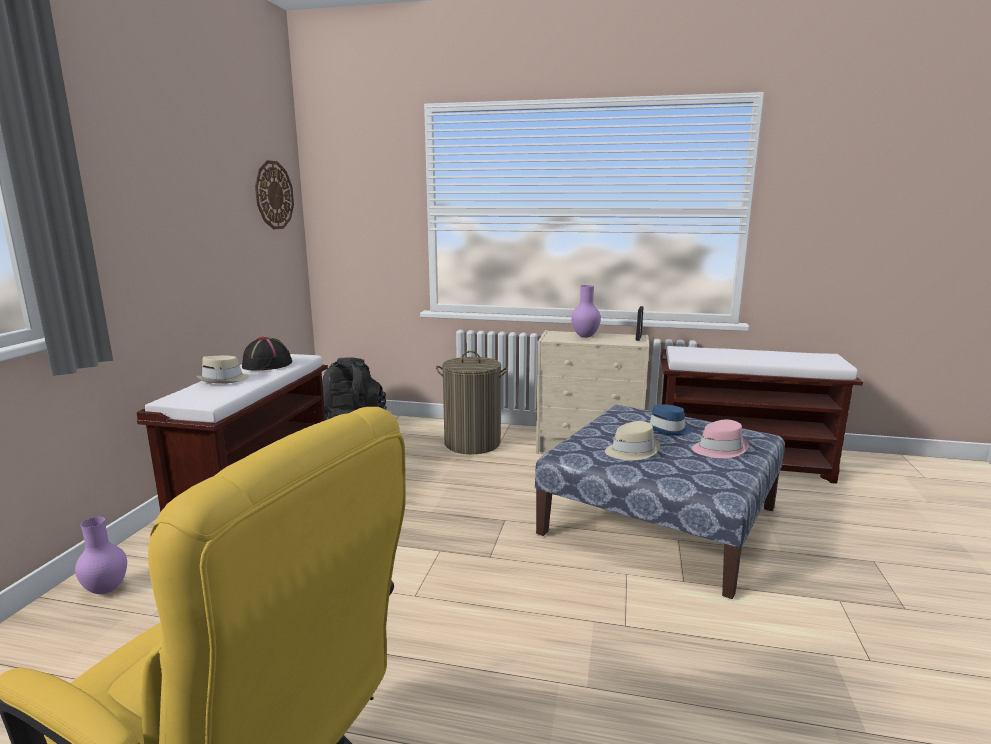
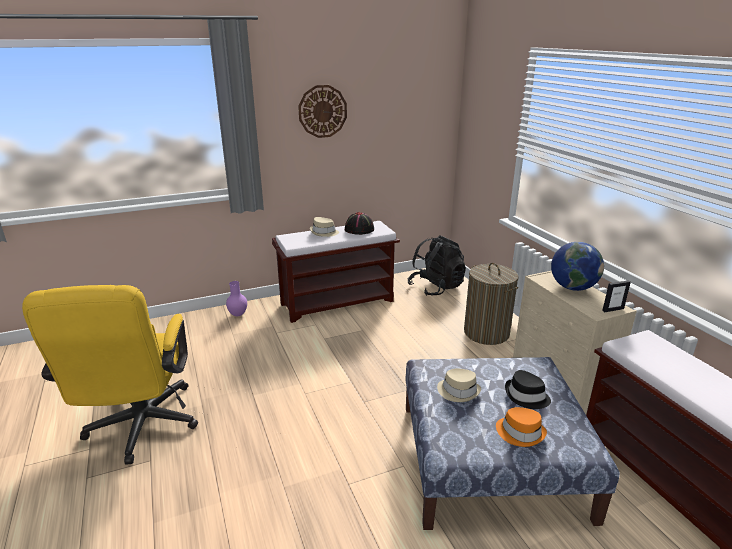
camera: 55 degrees right, 10 degrees up
(274, 195) = (425, 112): wall clock -> wall clock (322, 111)
(584, 336) = (572, 287): purple vase -> globe
(669, 429) = (526, 396): blue hat -> black hat
(719, 449) = (520, 432): pink hat -> orange hat

